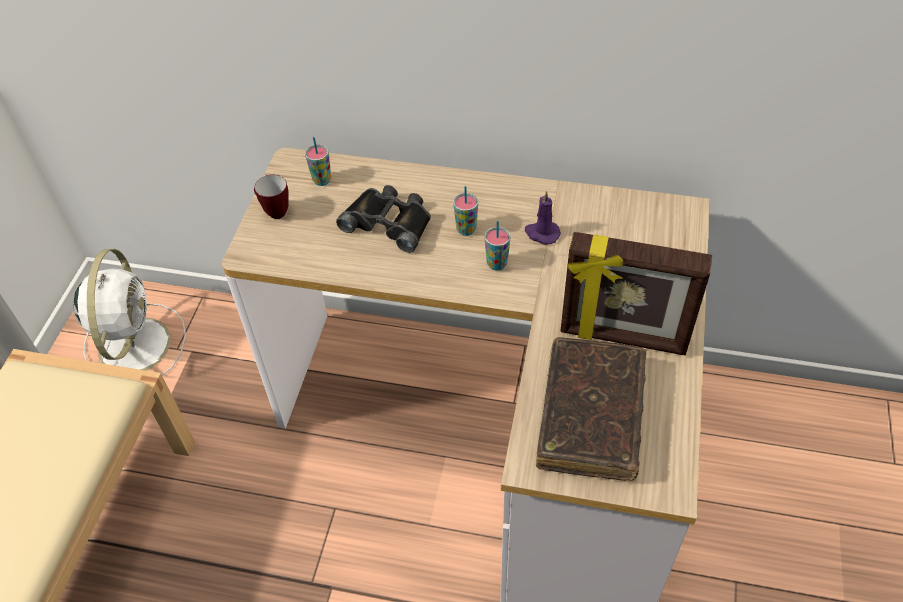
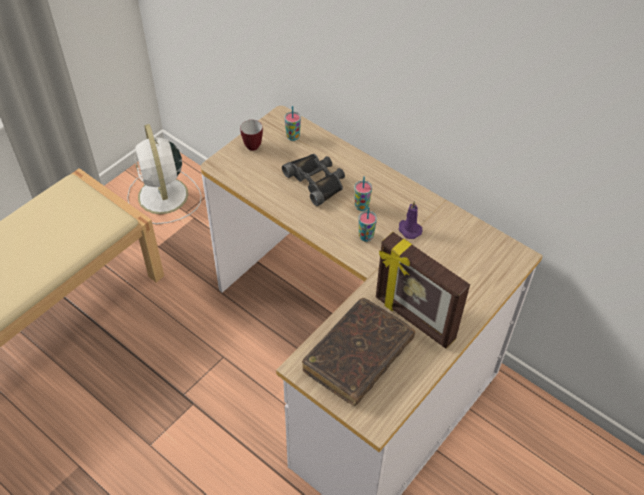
camera: 25 degrees right, 0 degrees up
(135, 343) = (163, 197): white fan -> white fan turned 135 degrees clockwise

